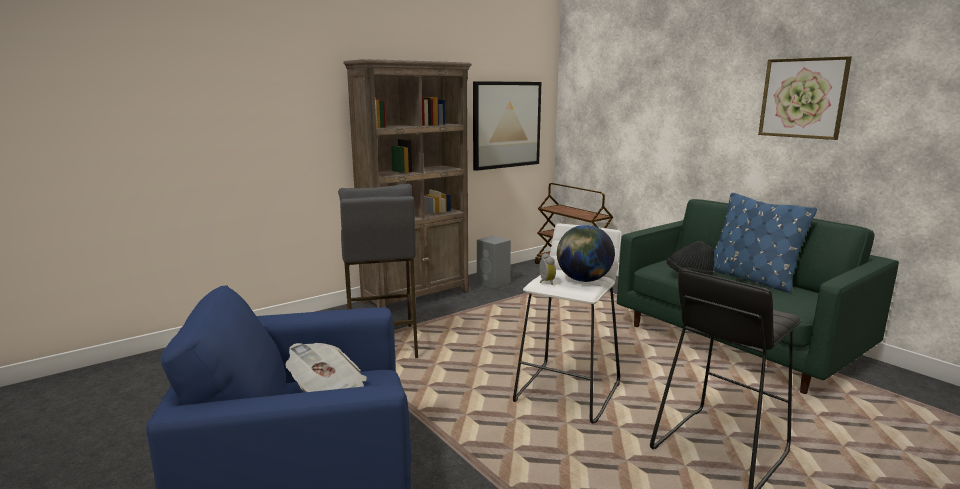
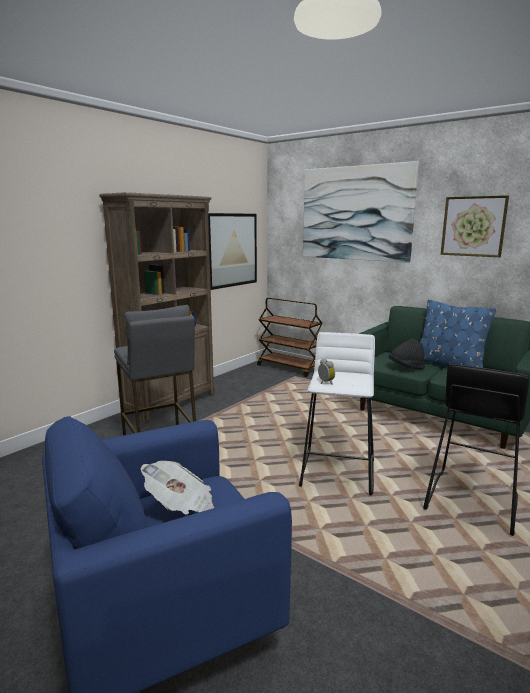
camera: 15 degrees left, 0 degrees up
(494, 282) = (231, 384): grey speaker -> none
(583, 280) = (352, 378): globe -> none
(657, 81) = (355, 213): none -> picture

